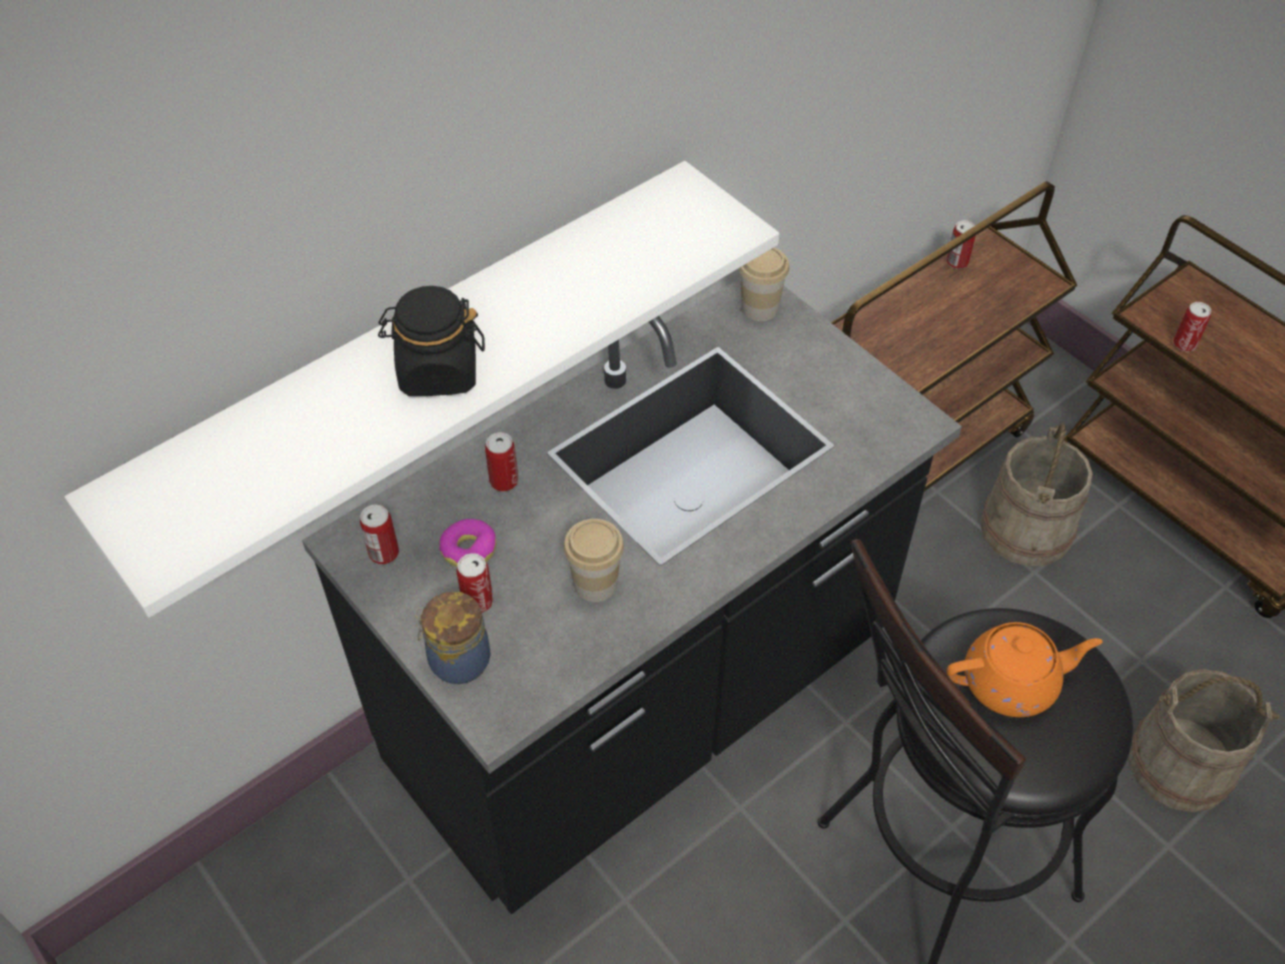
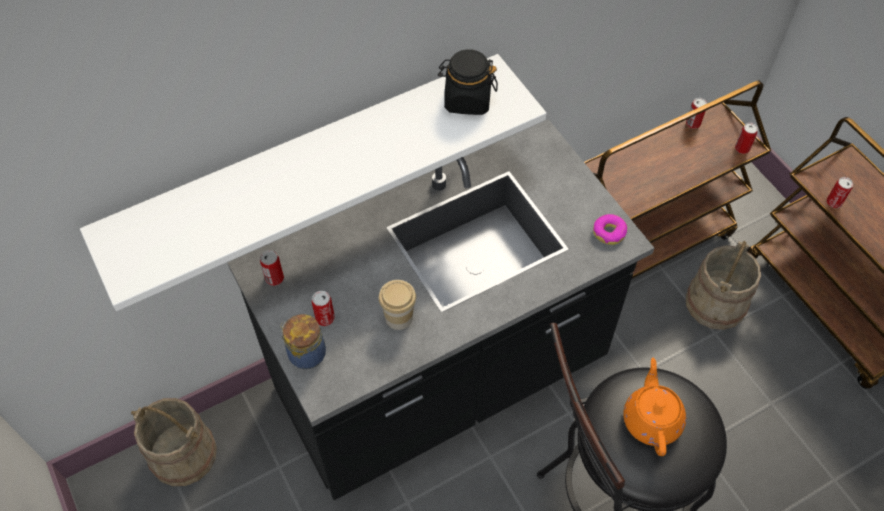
camera: 10 degrees right, 5 degrees up
(438, 371) = (312, 179): black jar -> black jar (467, 100)
(469, 549) = (326, 284): donut -> donut (609, 232)
(504, 481) = (356, 242): can -> can (742, 148)
(759, 308) = (541, 148): cup -> none
(1012, 682) = (651, 419): orange teapot -> orange teapot turned 90 degrees counterclockwise
(1180, 764) = (781, 476): beige bucket -> beige bucket (182, 454)

